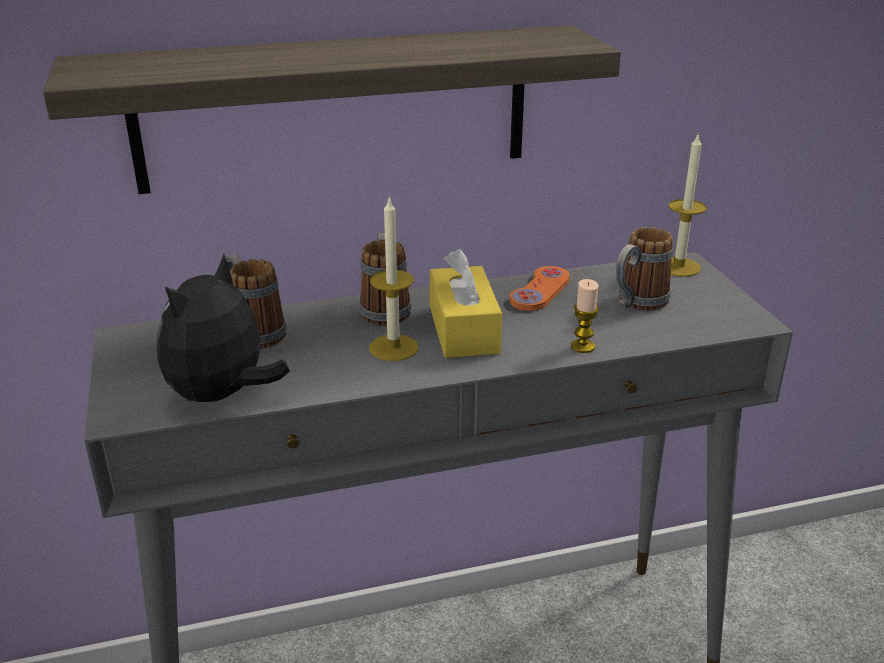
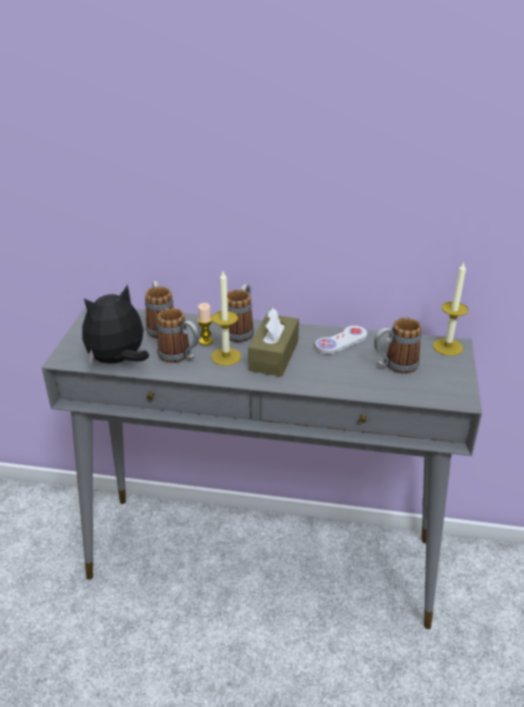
camera: 25 degrees right, 5 degrees up
(321, 365) = (180, 356): none -> mug
(334, 109) = (228, 205): shelf -> none
(463, 329) = (274, 355): yellow tissue box -> brown tissue box
(540, 291) = (341, 341): orange game controller -> white game controller
(582, 346) = (334, 385): candle -> candle (206, 341)

